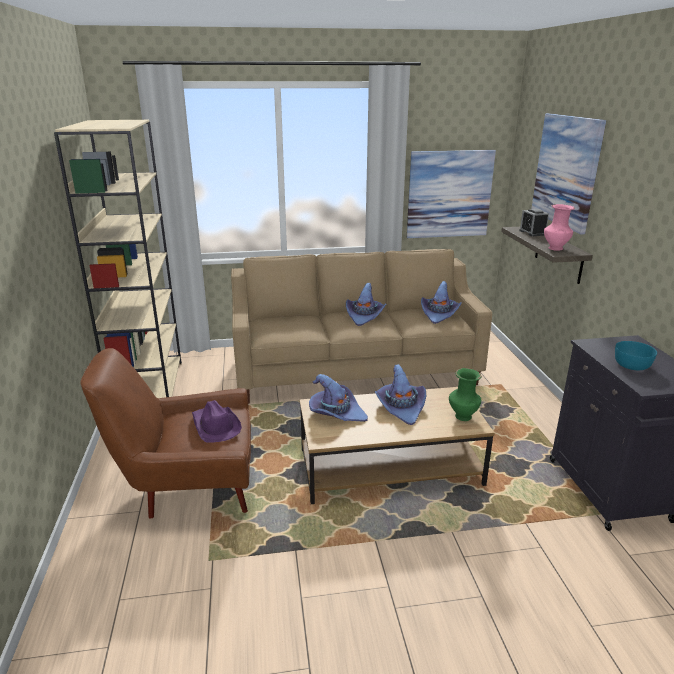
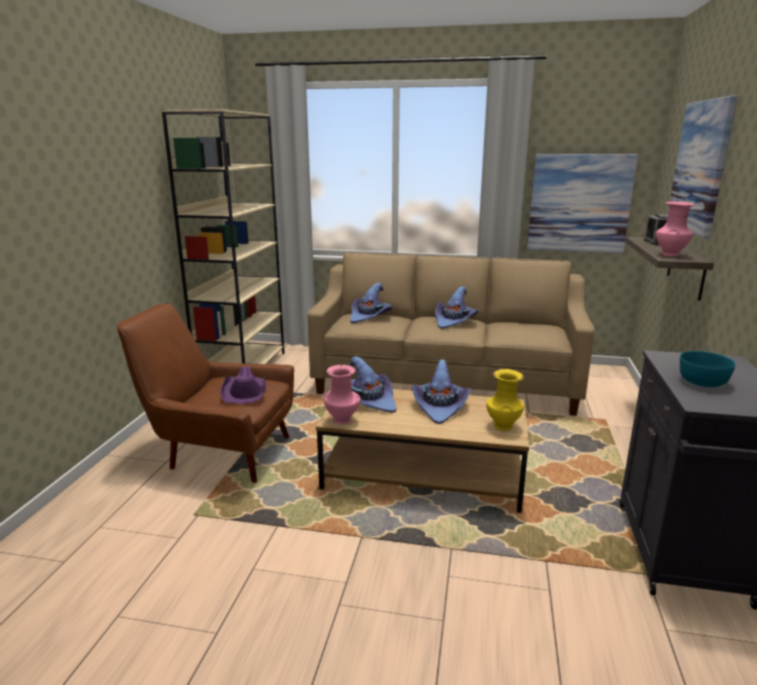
camera: 20 degrees right, 5 degrees down
(329, 438) = (343, 420): none -> pink vase
(439, 314) = (539, 328): purple hat -> purple hat (370, 316)
(462, 416) = (503, 426): green vase -> yellow vase

